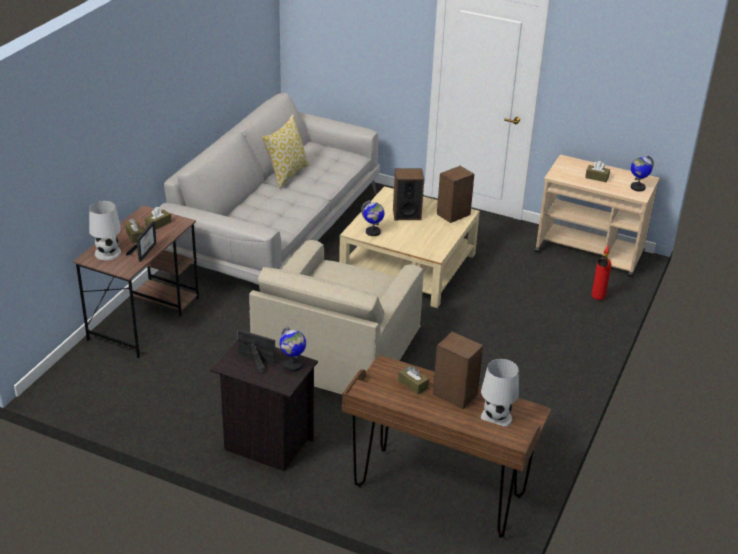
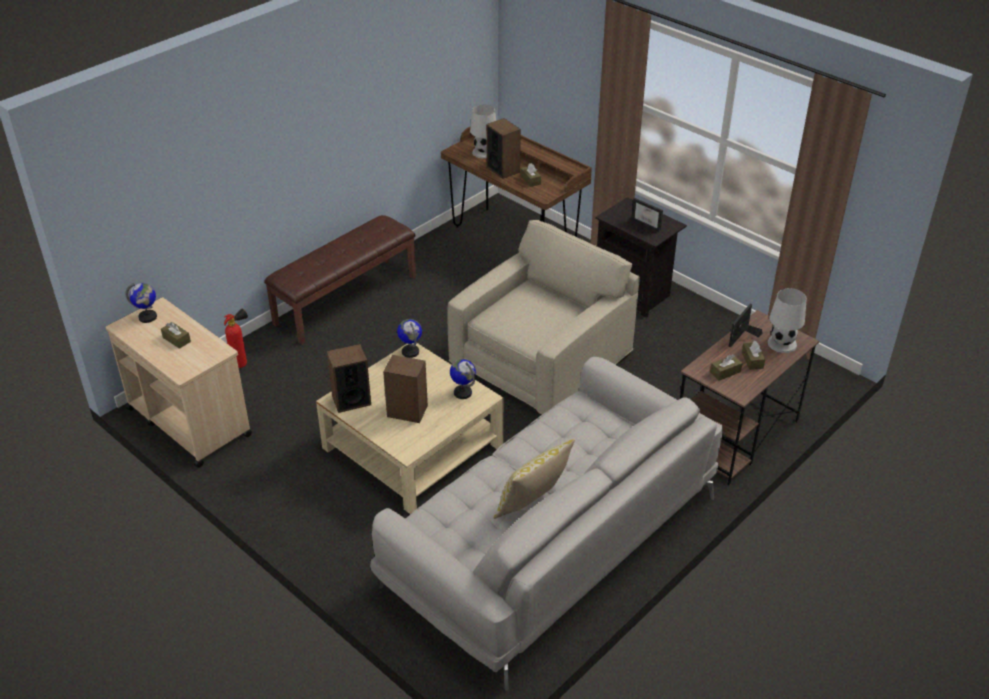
camera: 160 degrees left, 5 degrees up
(293, 365) = (617, 216): globe -> globe (410, 352)
(564, 374) = (345, 299): none -> brown bench

